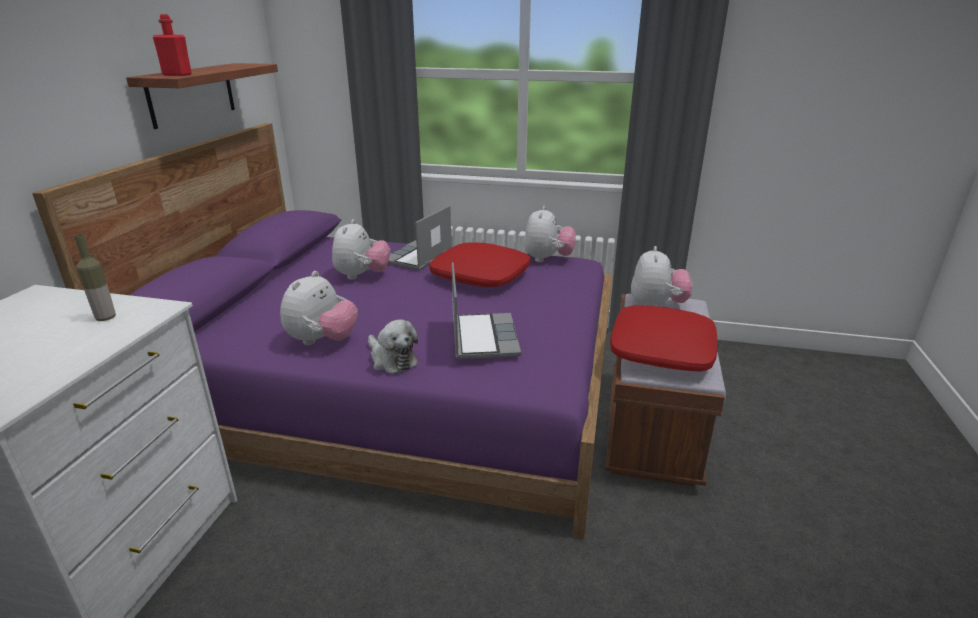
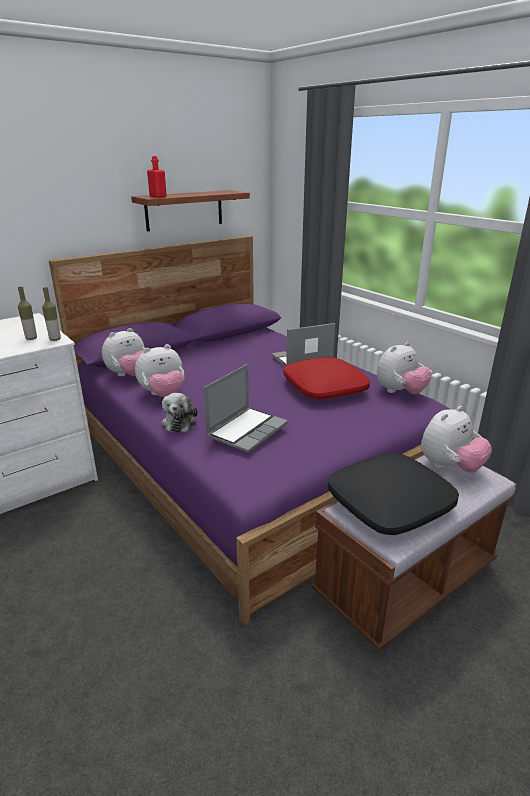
camera: 40 degrees right, 0 degrees up
(152, 307) = (55, 339): none -> bottle
(362, 276) = (247, 362): plush toy -> plush toy (129, 375)
(660, 350) = (389, 502): red pillow -> black pillow

